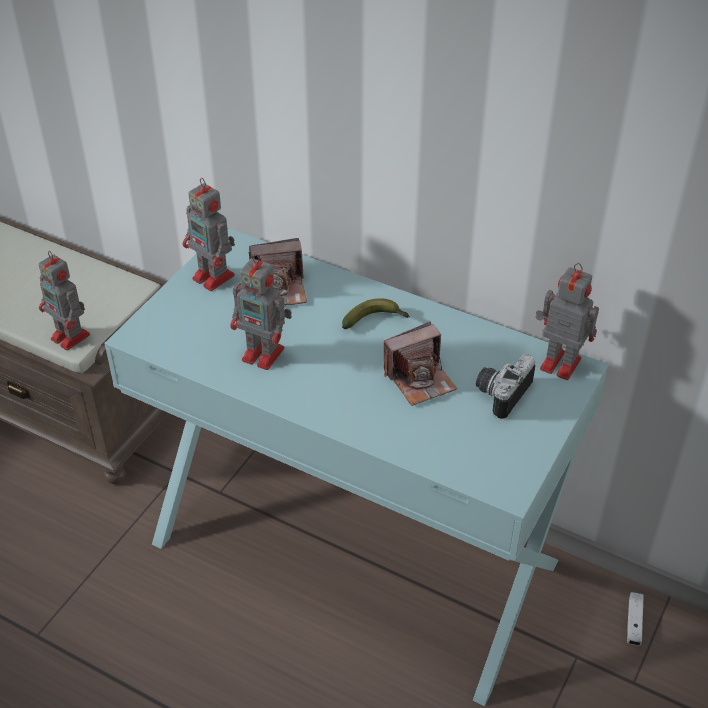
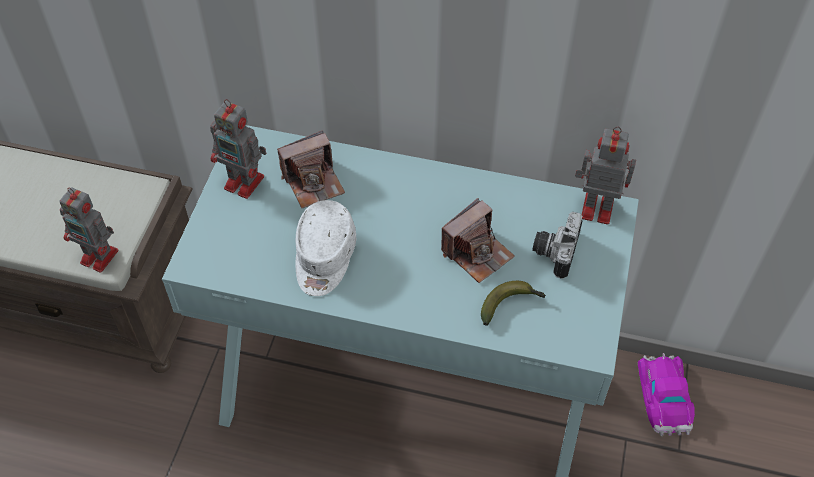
camera: 15 degrees left, 10 degrees up
(265, 355) = (324, 258): toy robot -> white cap
(376, 320) = (415, 198): banana -> banana (510, 304)
(634, 623) = (664, 395): white game controller -> toy car

